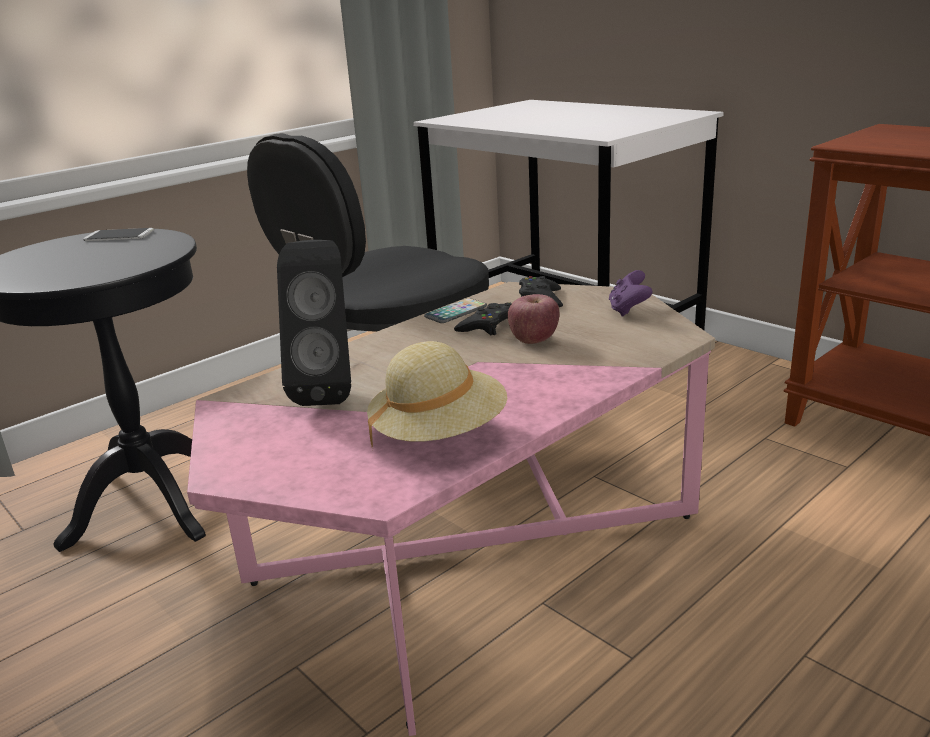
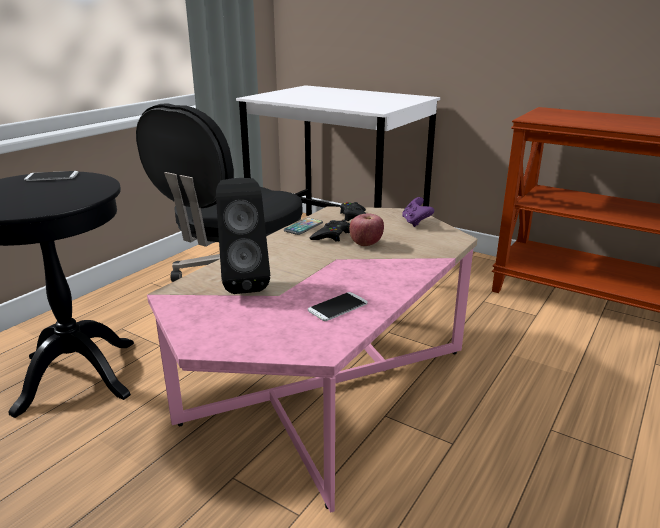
camera: 15 degrees left, 0 degrees up
(439, 434) = (337, 307): beige hat -> phone

